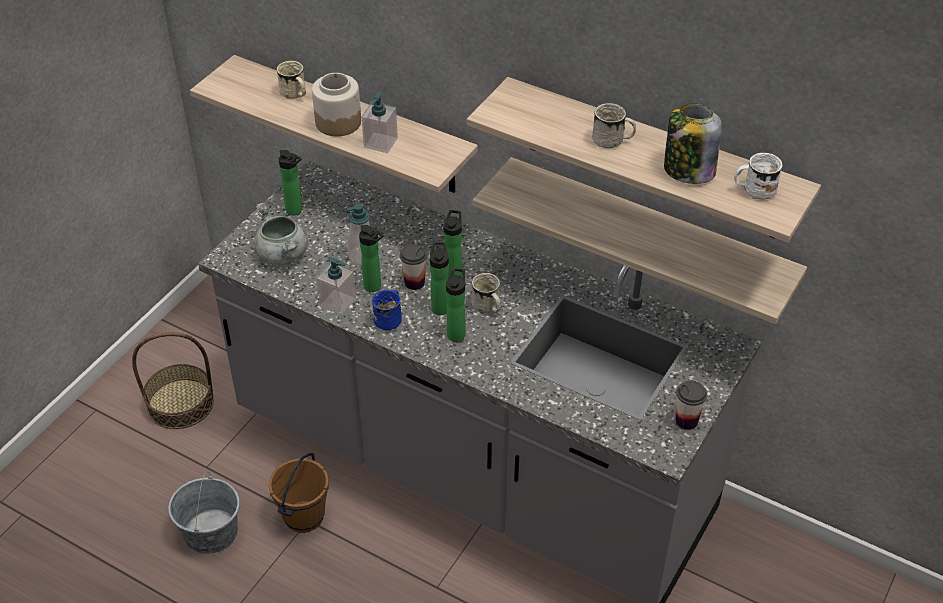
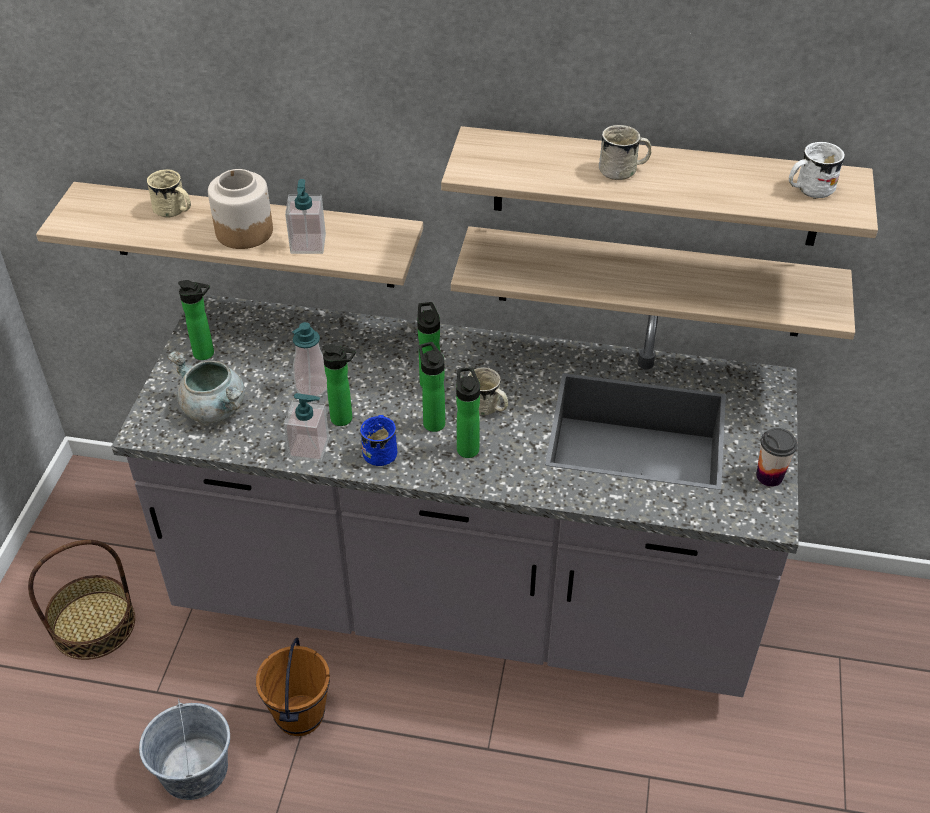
camera: 20 degrees left, 0 degrees up
(414, 282) = (389, 401): cup -> none
(688, 170) = (725, 184): jar -> none

